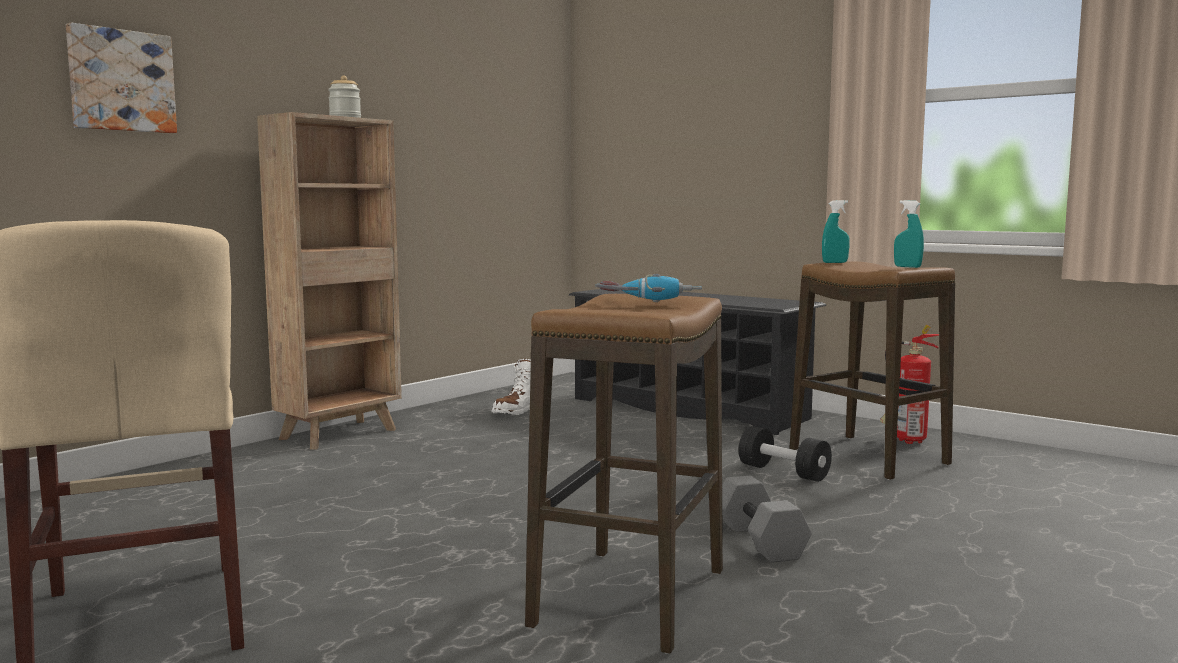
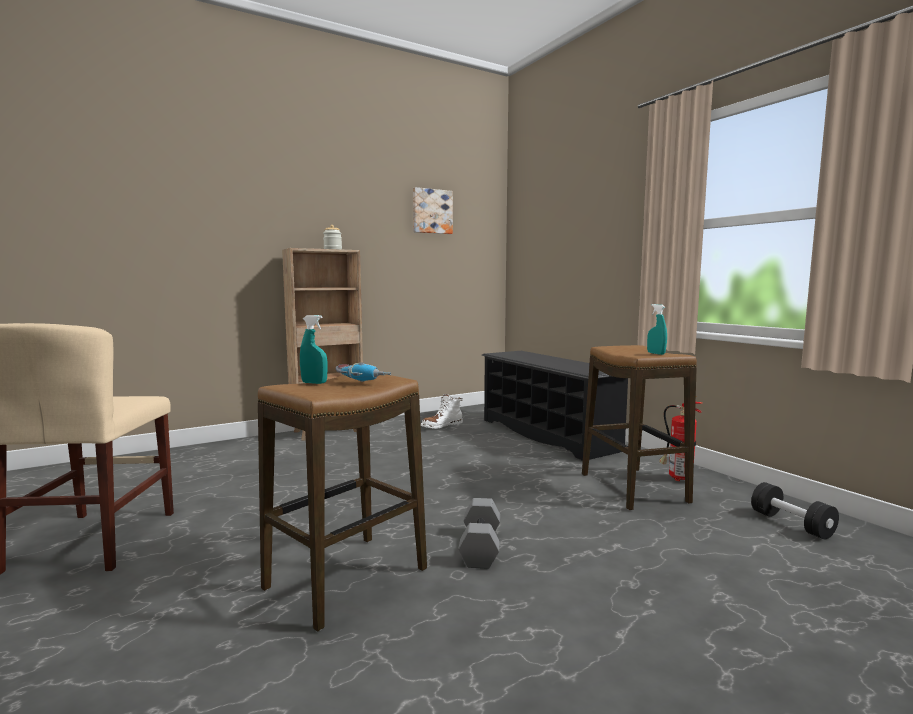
camera: 20 degrees right, 0 degrees up
(121, 81) = (201, 234): picture -> picture (432, 211)
(783, 472) = (557, 493): black dumbbell -> black dumbbell (791, 524)
(835, 262) = (615, 346): turquoise spray bottle -> turquoise spray bottle (314, 383)

